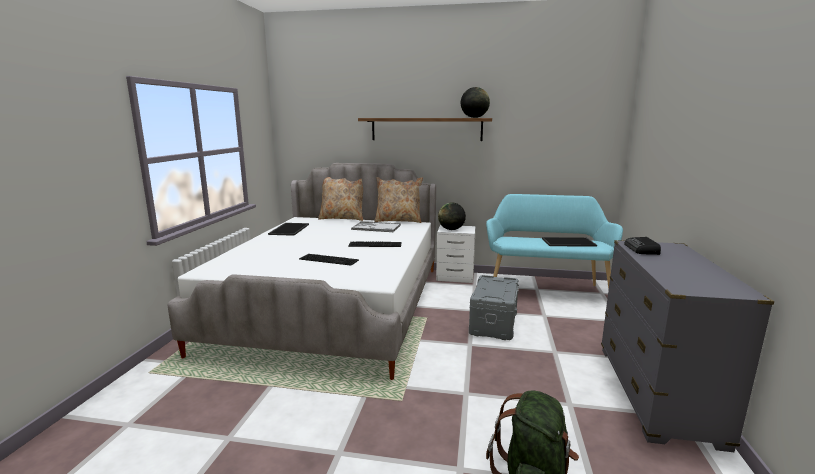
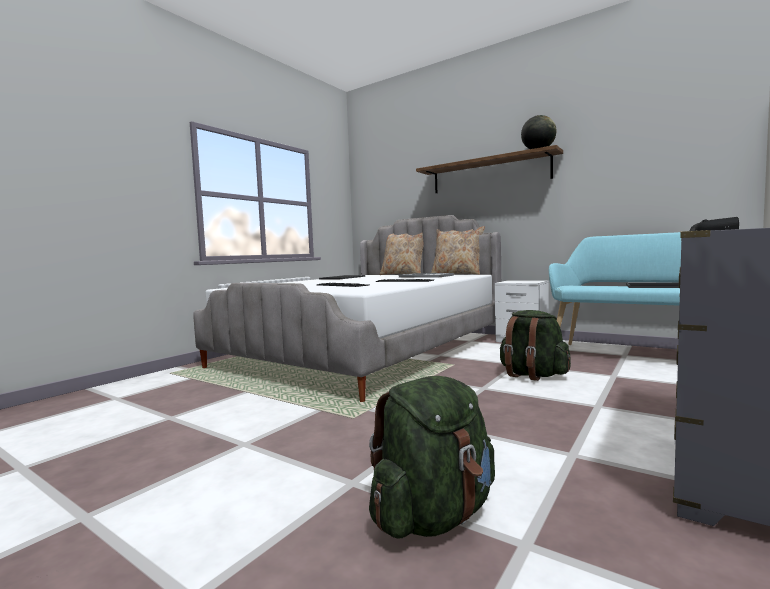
camera: 25 degrees right, 10 degrees down
(451, 229) = (514, 281): globe -> none
(492, 323) = (532, 375): grey storage box -> green backpack

